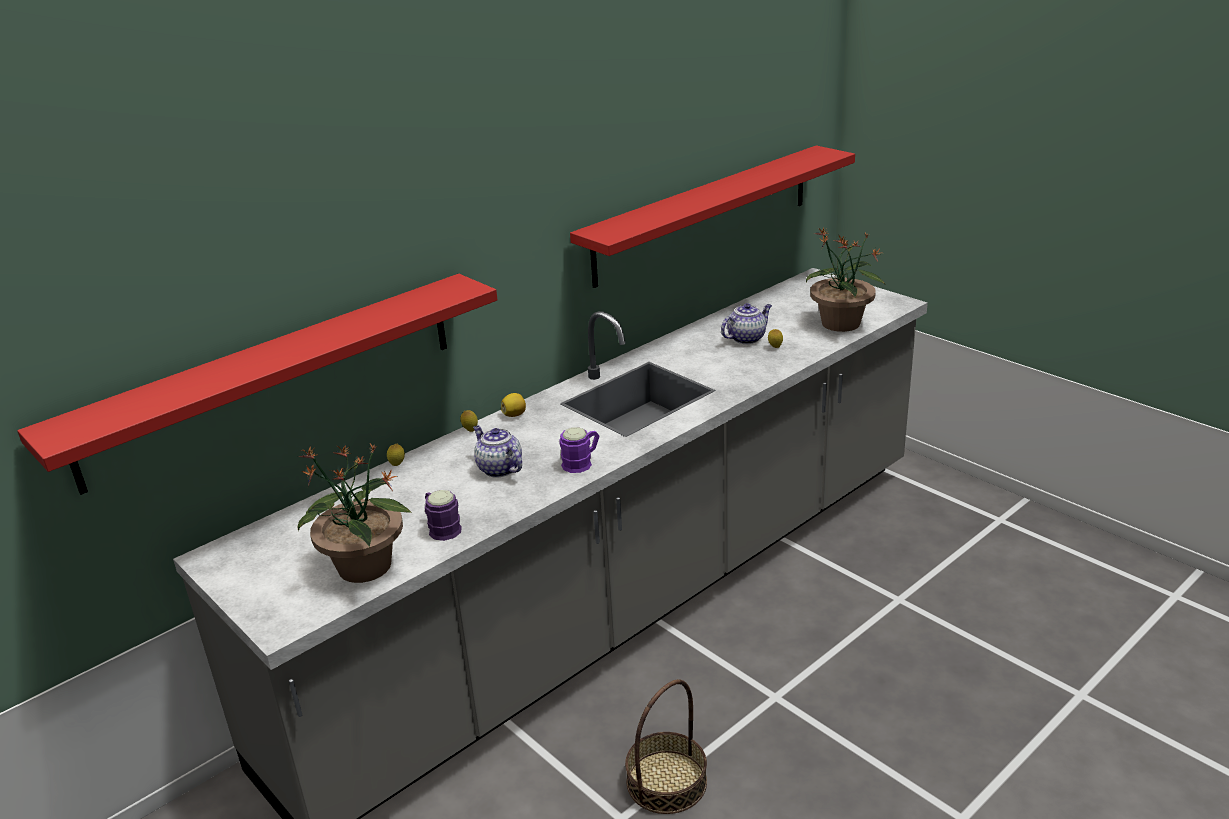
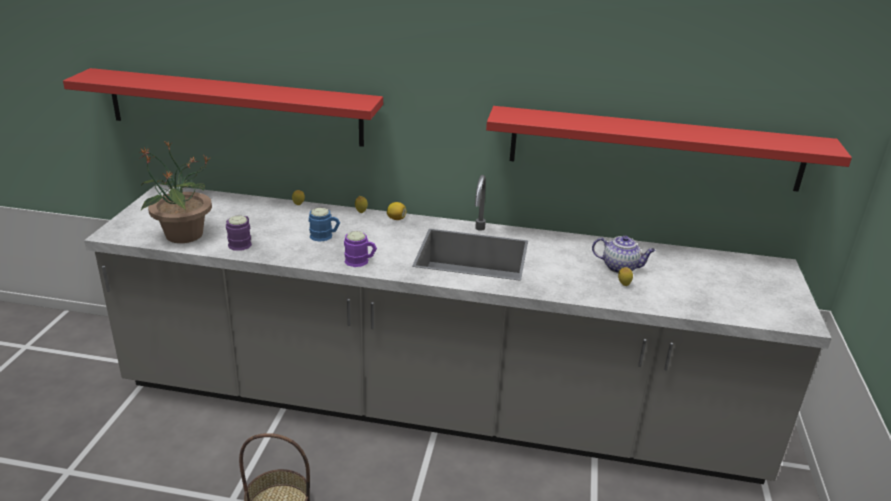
camera: 50 degrees right, 0 degrees up
(498, 468) = (325, 236): teapot -> blue mug
(841, 324) = (712, 303): potted plant -> none

